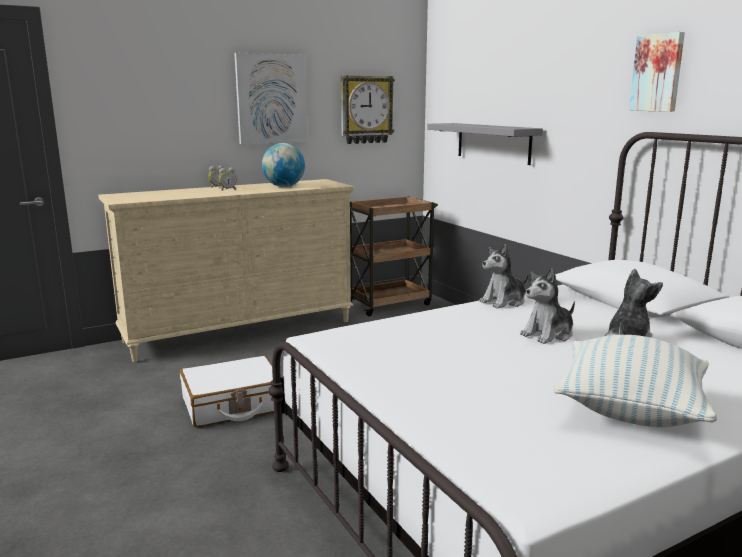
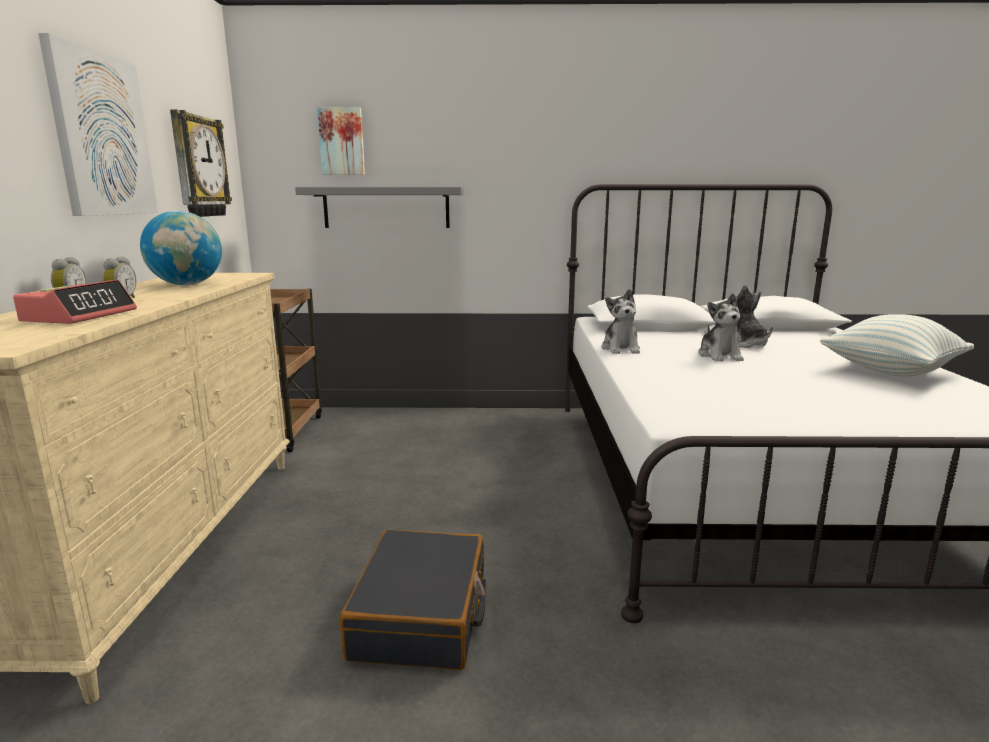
camera: 60 degrees left, 0 degrees up
(185, 194) = (80, 316): none -> alarm clock
(233, 404) = (422, 615): white suitcase -> black suitcase
(658, 73) = (596, 132): picture -> picture (342, 141)

